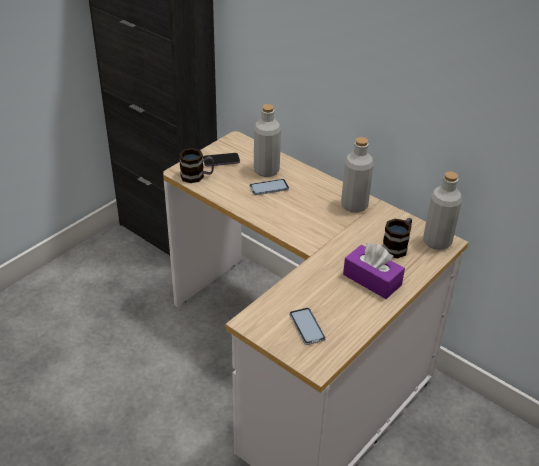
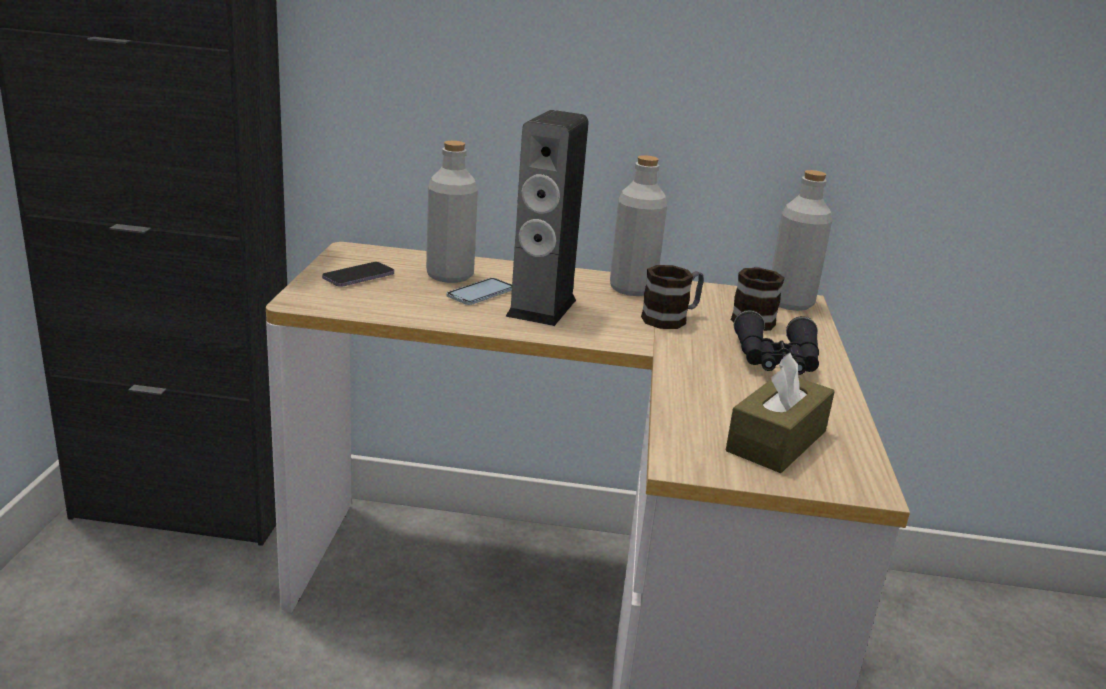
camera: 35 degrees left, 15 degrees down
(197, 176) = (339, 302): mug -> mug (671, 318)
(289, 206) = (541, 308): none -> speaker
(307, 327) = (776, 441): phone -> brown tissue box
(372, 280) = (776, 361): purple tissue box -> black binoculars

